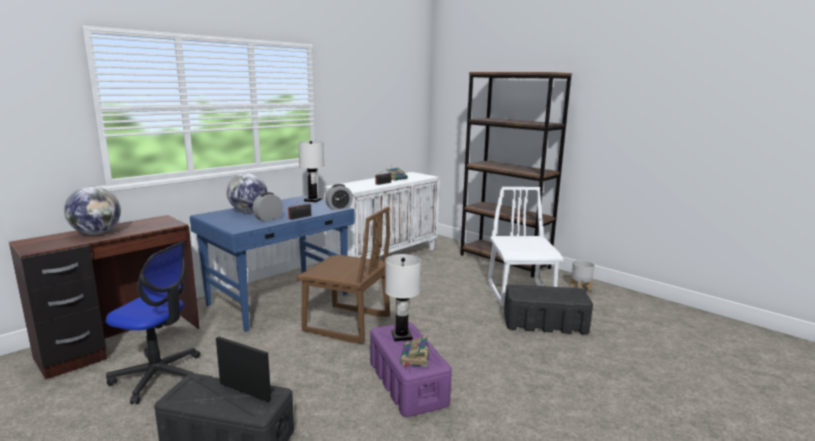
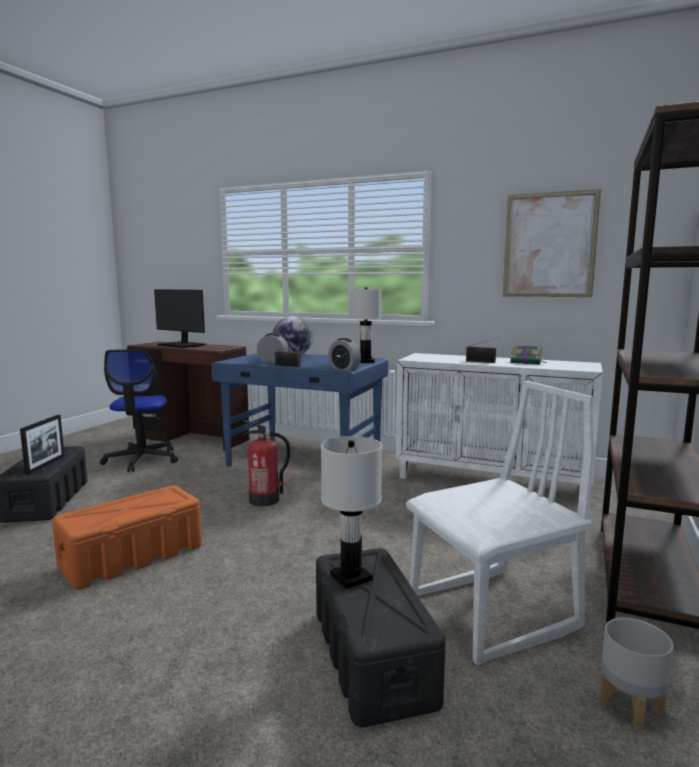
camera: 70 degrees right, 5 degrees down
(96, 233) = (182, 345): globe -> monitor
(346, 324) = (265, 500): brown chair -> fire extinguisher
(378, 103) = (549, 245): none -> picture
(401, 336) = (154, 500): white table lamp -> white table lamp (351, 577)
(407, 383) = (133, 556): purple storage box -> orange storage box
(415, 358) = (97, 514): book -> none

